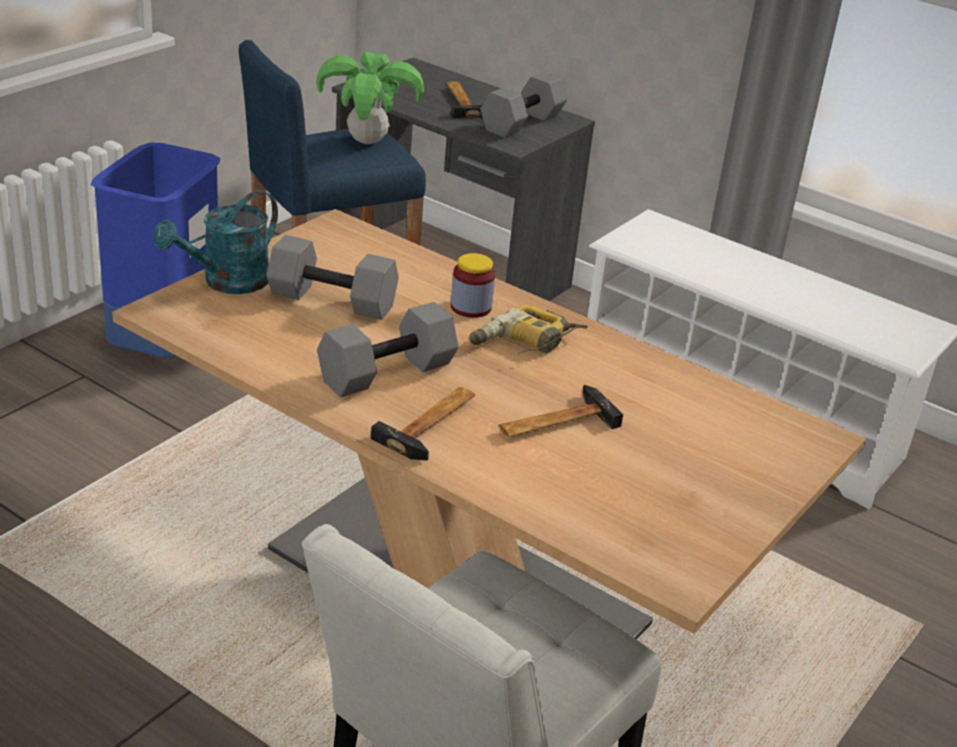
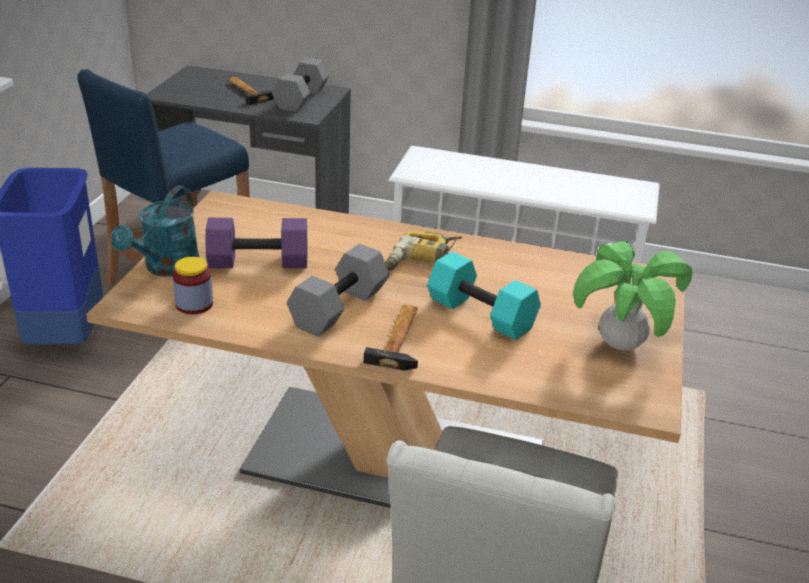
camera: 20 degrees left, 0 degrees up
(334, 299) = (259, 261): grey dumbbell -> purple dumbbell
(367, 141) = (192, 134): potted plant -> potted plant (620, 345)
(471, 307) = (364, 243): jar -> jar (194, 304)
(553, 422) = (483, 314): hammer -> turquoise dumbbell

